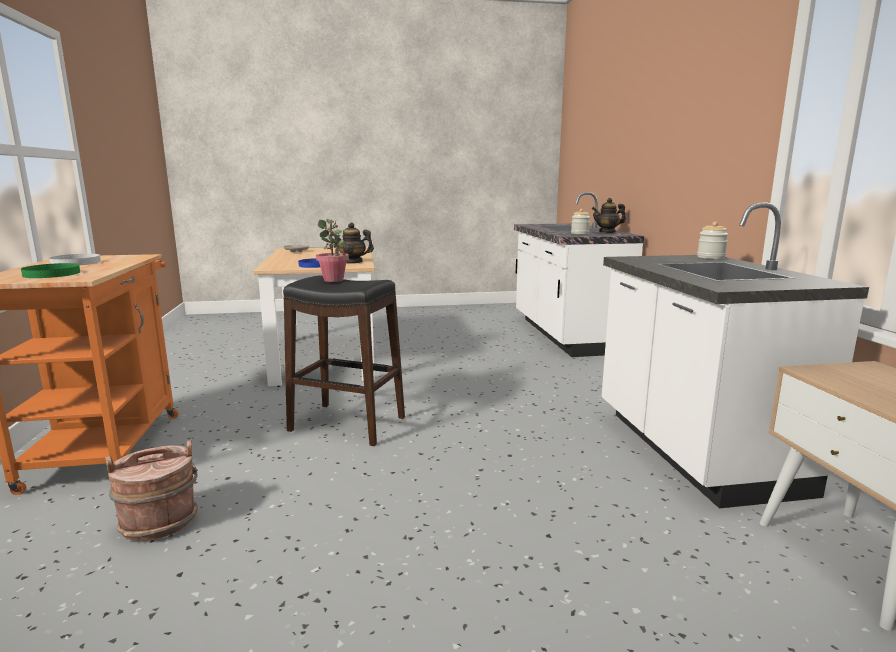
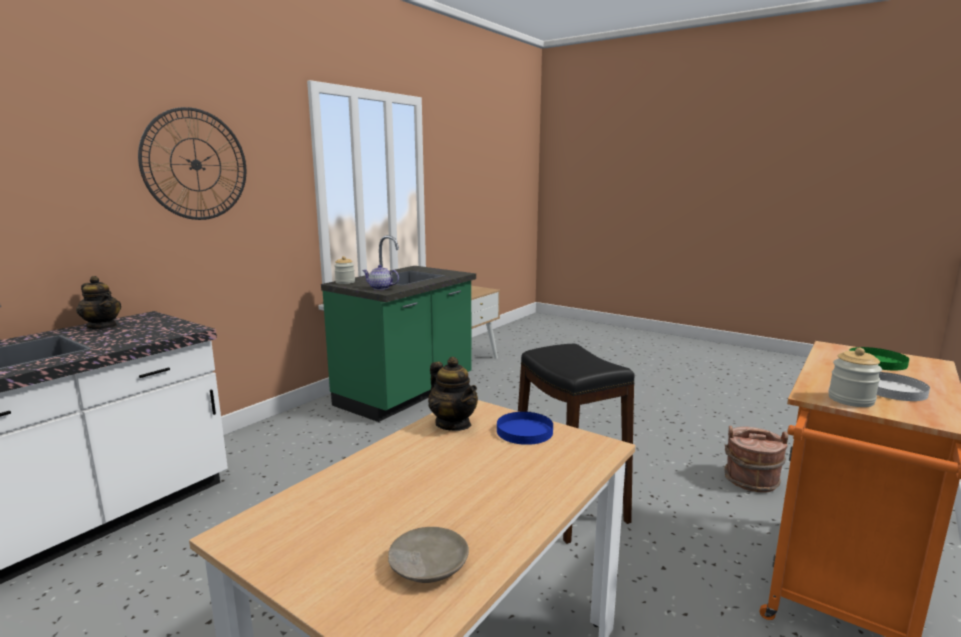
camera: 135 degrees left, 0 degrees up
(334, 280) = (578, 362): potted plant -> none
(579, 233) = (141, 331): jar -> jar (851, 400)
(648, 259) = (380, 288): none -> teapot
(687, 114) = (196, 164): none -> wall clock
(692, 451) = (406, 394): white counter -> green counter

